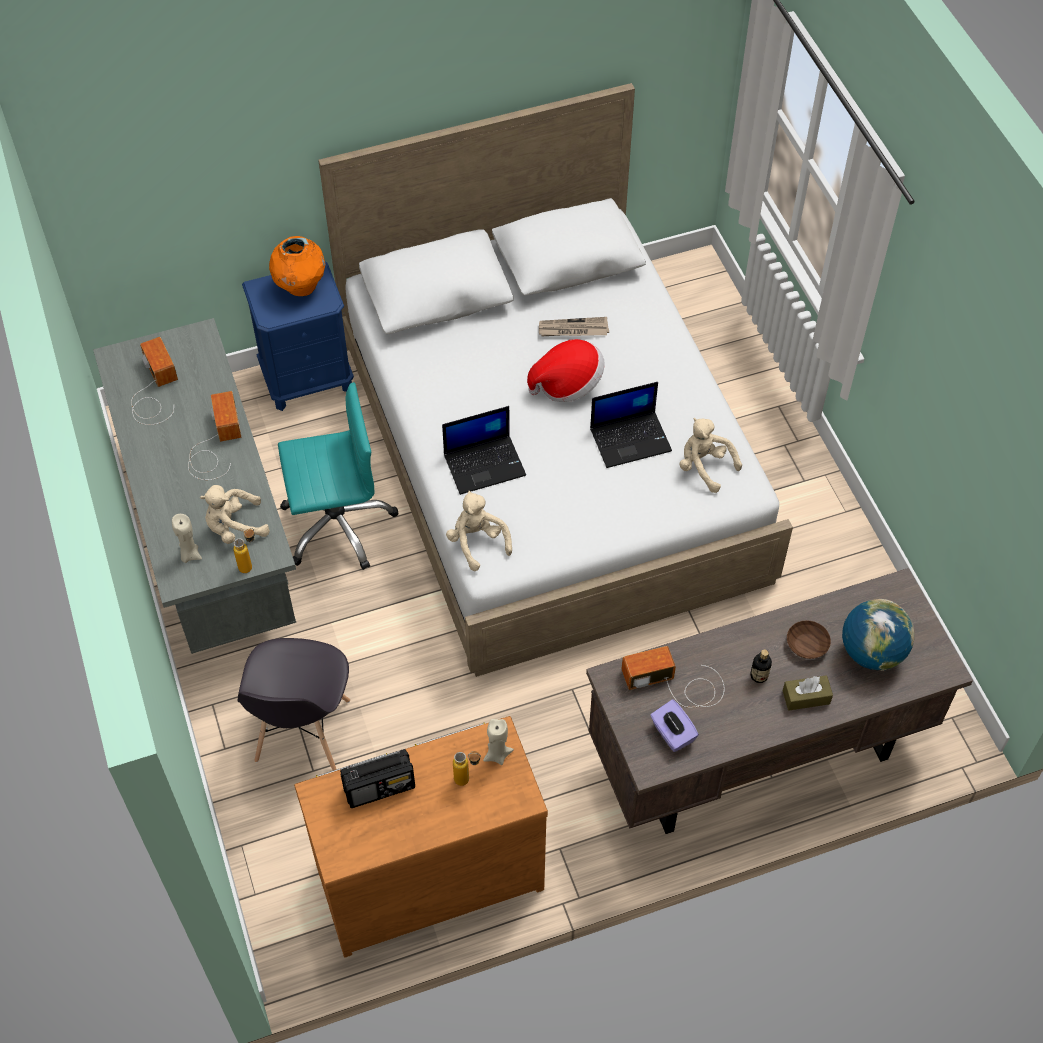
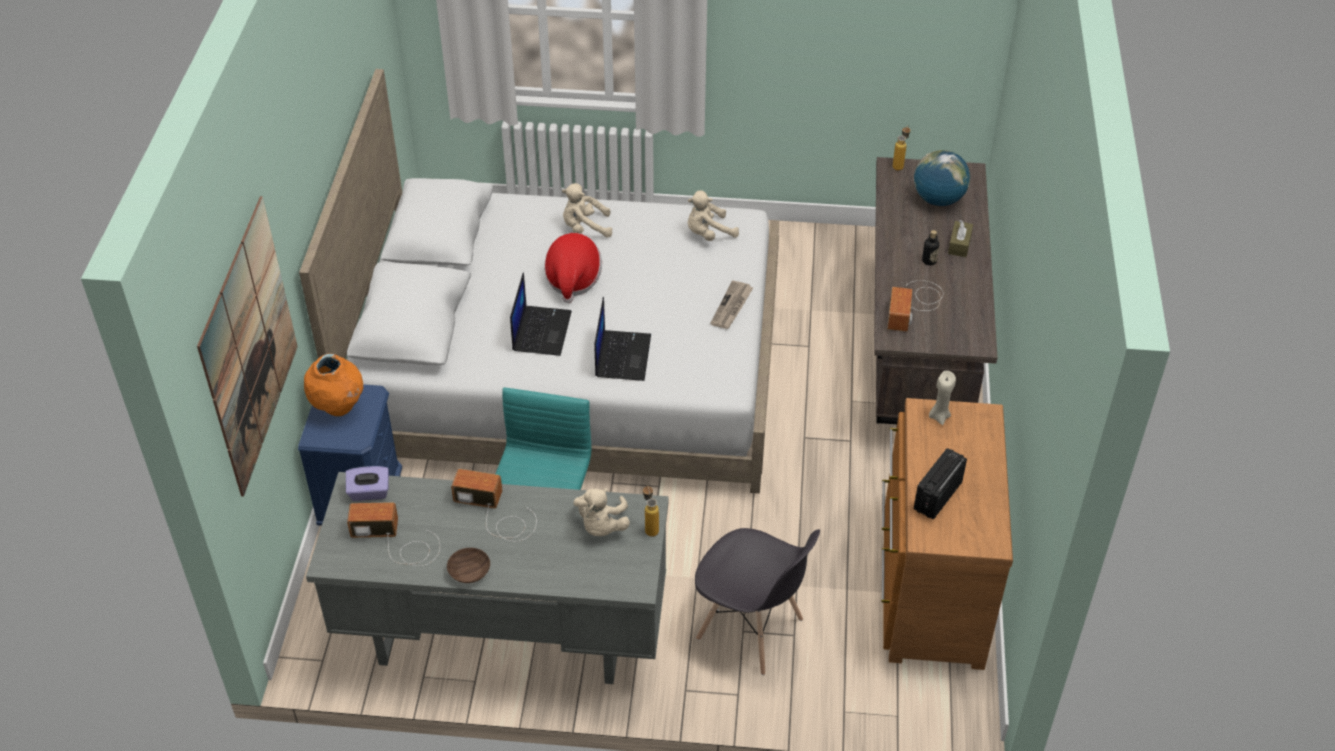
camera: 65 degrees left, 10 degrees down
(173, 162) = (249, 346): none -> picture
(189, 554) = (612, 567): beige candle -> none
(380, 788) = (937, 496): radio -> radio turned 150 degrees counterclockwise
(468, 779) = (954, 441): bottle -> bottle (899, 165)
(477, 542) = (699, 386): beige plush toy -> beige plush toy (585, 228)
(573, 329) = (518, 257): newspaper -> newspaper (732, 307)
(631, 439) = (654, 263): laptop -> laptop (541, 330)
(672, 734) = (957, 322): purple tissue box -> purple tissue box (369, 492)
(806, 644) = (914, 228): brown bowl -> brown bowl (468, 572)

